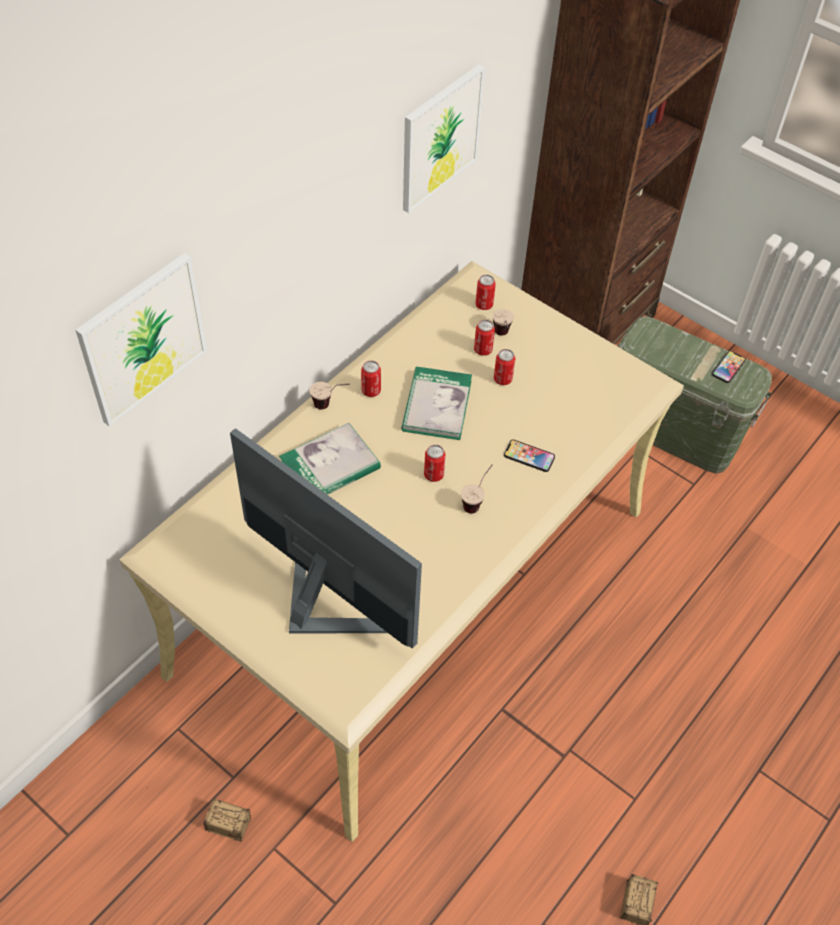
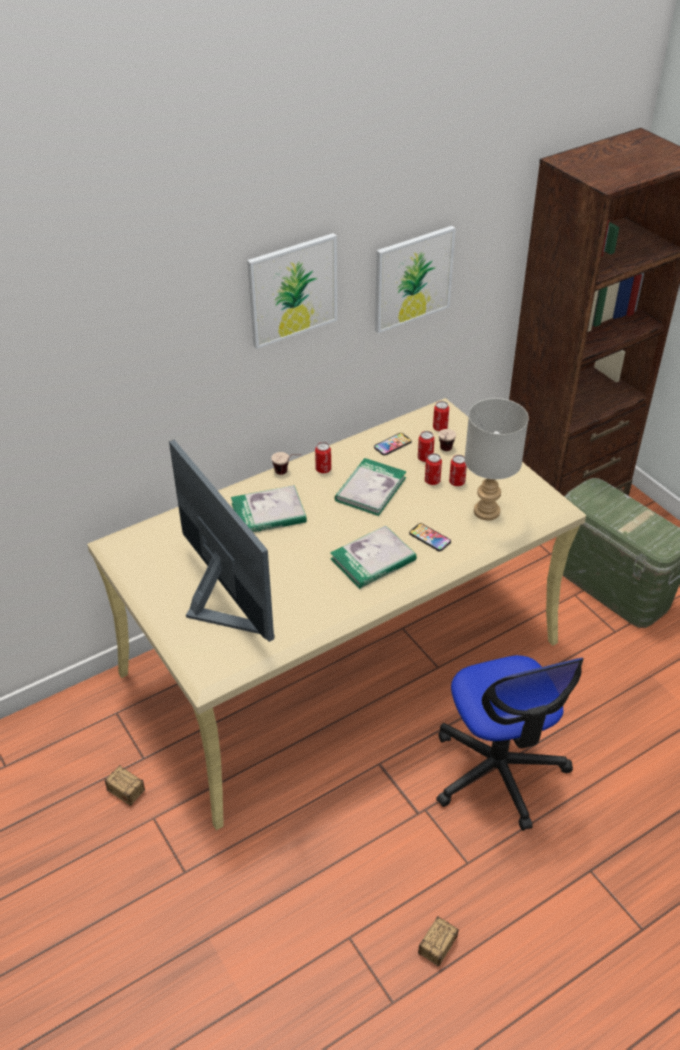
camera: 20 degrees right, 10 degrees down
(143, 339) = (123, 361): picture -> picture (292, 290)
(433, 475) = (346, 535): can -> can (457, 482)
(476, 501) = (373, 560): cup -> book
(577, 406) = (486, 511): none -> grey table lamp
(630, 682) = (498, 771): none -> office chair
(728, 367) = (655, 528): phone -> phone (392, 445)

